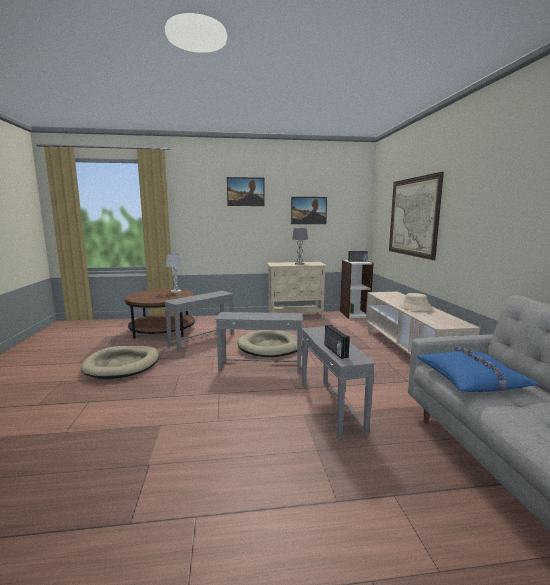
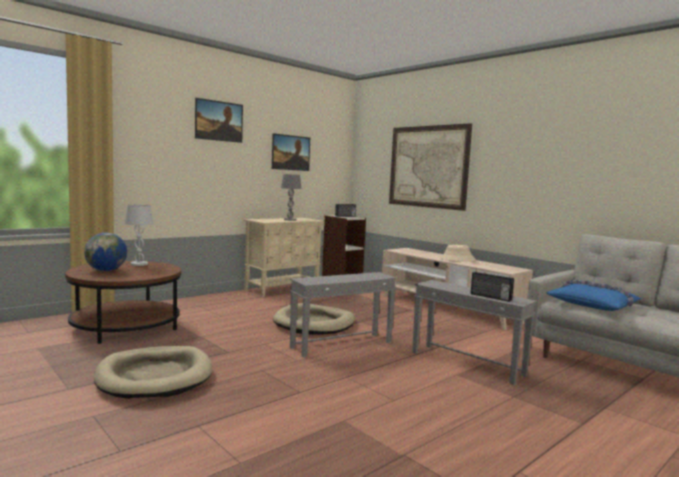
camera: 35 degrees left, 5 degrees down
(149, 295) = (106, 271): none -> globe
(202, 339) = (213, 329): grey side table -> none

